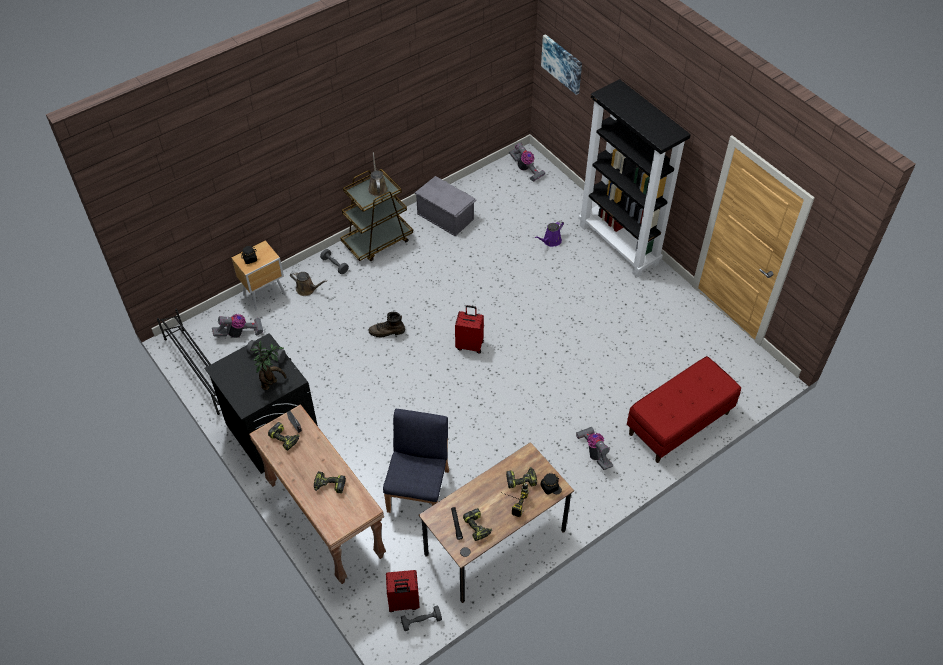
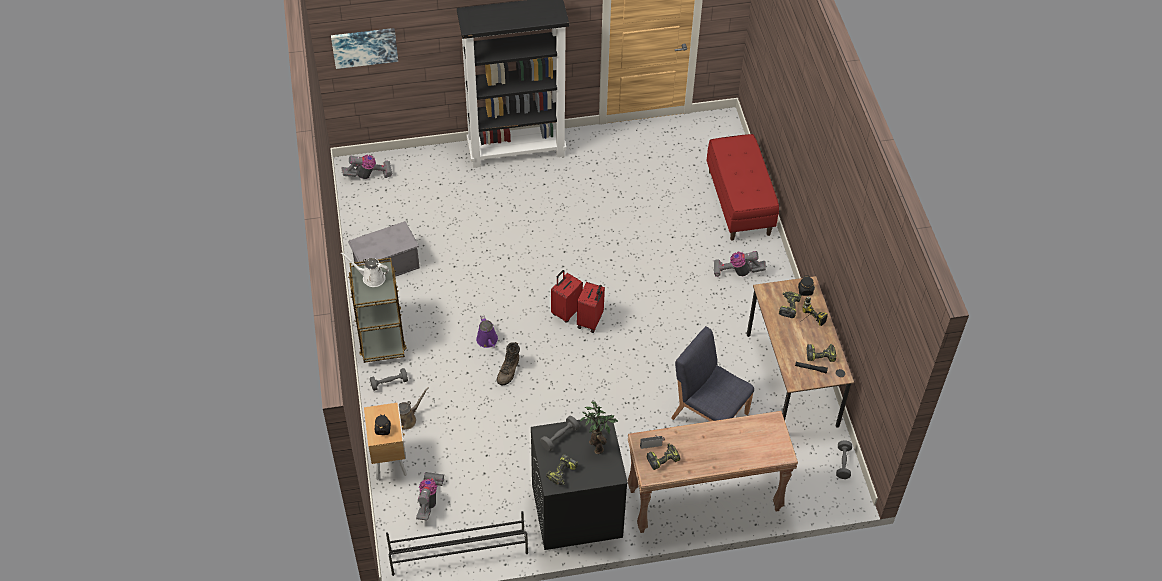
camera: 65 degrees left, 0 degrees up
(329, 485) = (734, 441): power drill -> power drill (562, 473)
(377, 187) = (371, 277): brown watering can -> white watering can
(403, 603) = (819, 470): red suitcase -> red suitcase (590, 321)
(550, 241) = (478, 197): purple watering can -> purple watering can (487, 341)

